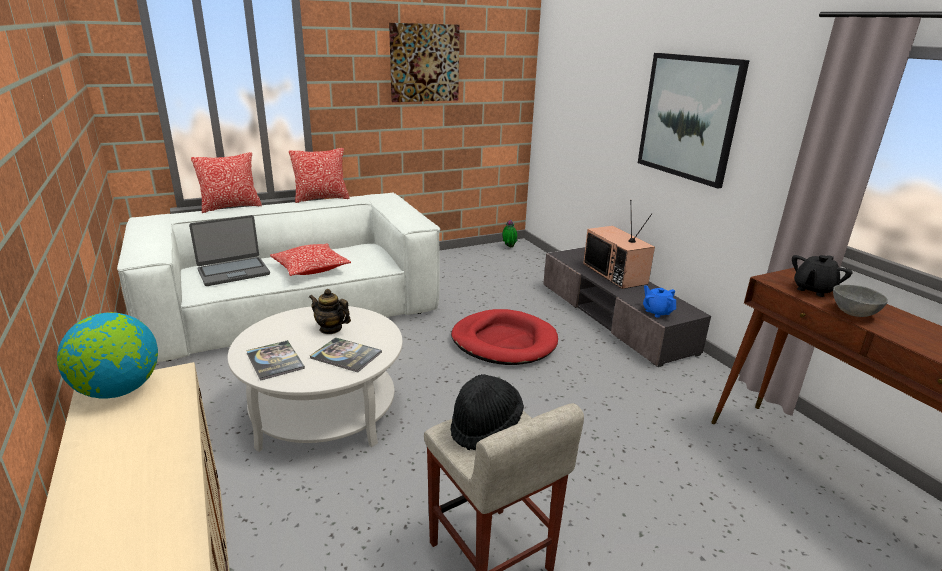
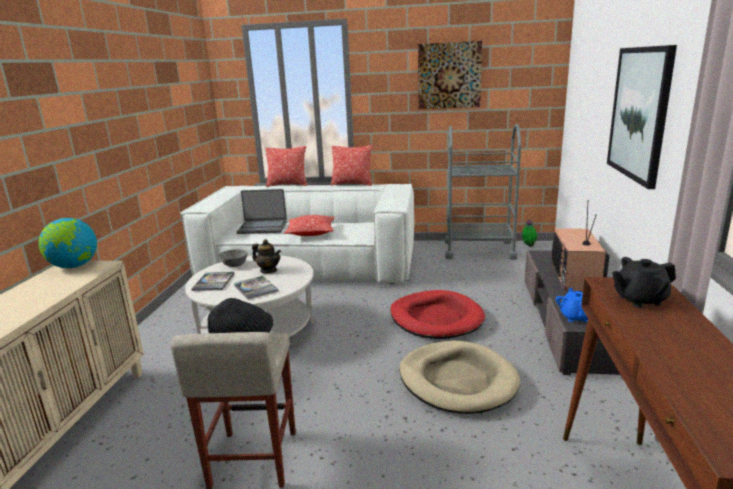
camera: 35 degrees right, 5 degrees down
(331, 329) = (268, 270): teapot -> teapot turned 150 degrees clockwise
(468, 258) = (479, 250): none -> grey cart
(587, 399) = (457, 380): none -> beige dog bed
(852, 313) = (644, 328): grey bowl -> grey bowl (234, 265)

